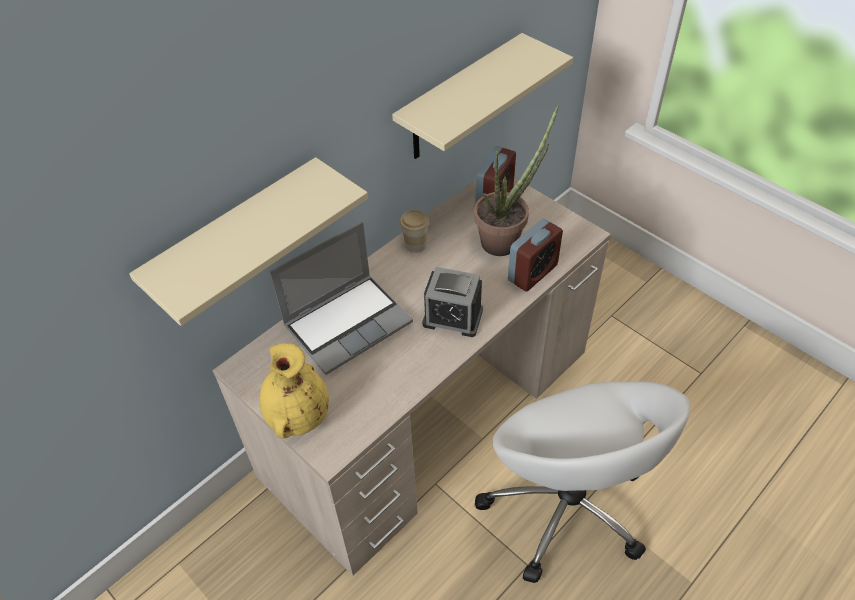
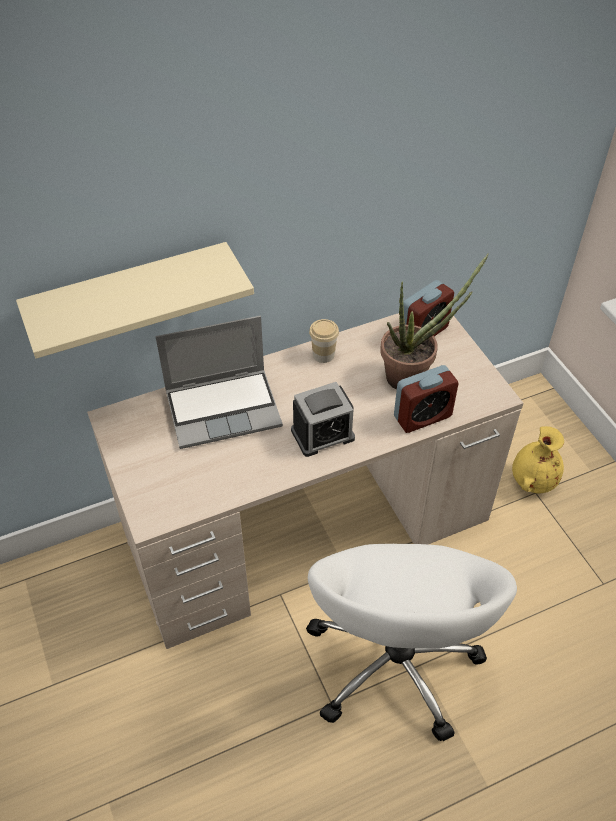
camera: 20 degrees right, 0 degrees up
(297, 416) = (138, 477): yellow vase -> yellow vase (532, 480)
(452, 317) = (322, 434): alarm clock -> alarm clock turned 60 degrees counterclockwise
(460, 99) = (406, 223): beige shelf -> none

